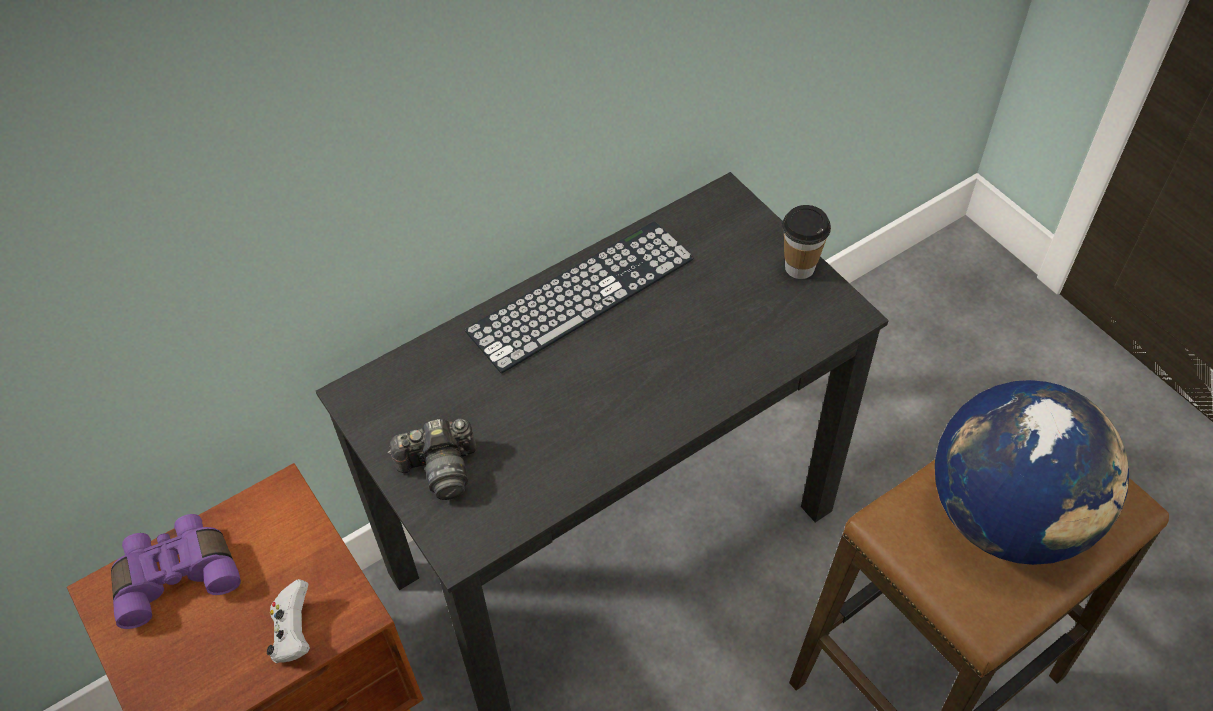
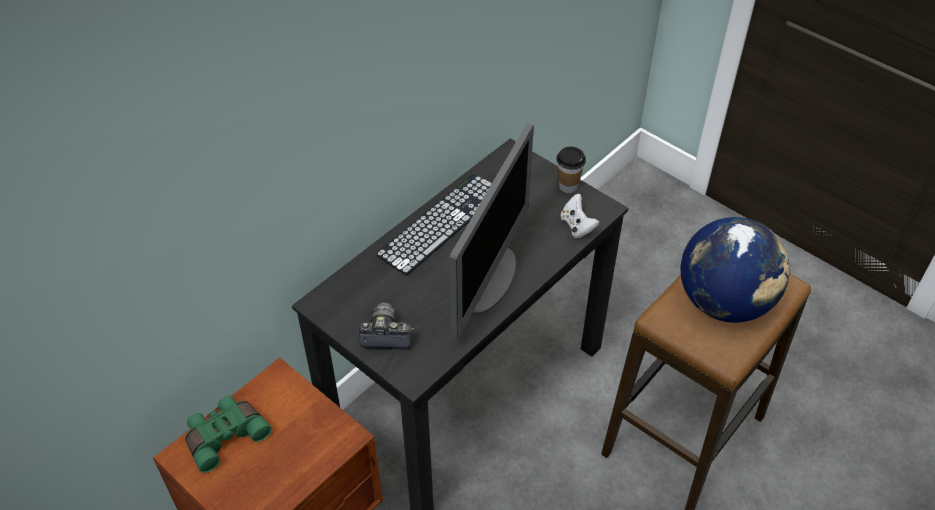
camera: 15 degrees left, 5 degrees down
(177, 574) = (225, 436): purple binoculars -> green binoculars
(294, 633) = (314, 455): white game controller -> white game controller (577, 226)
(440, 468) = (386, 335): camera -> camera turned 150 degrees counterclockwise
(628, 405) = (490, 280): none -> monitor

